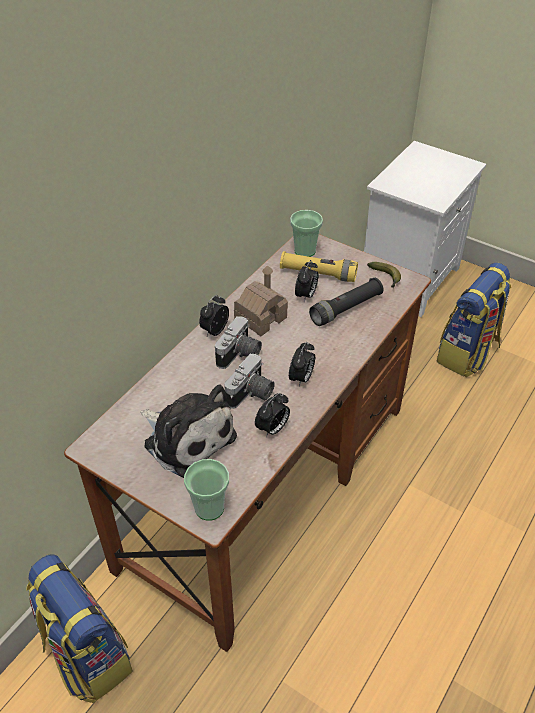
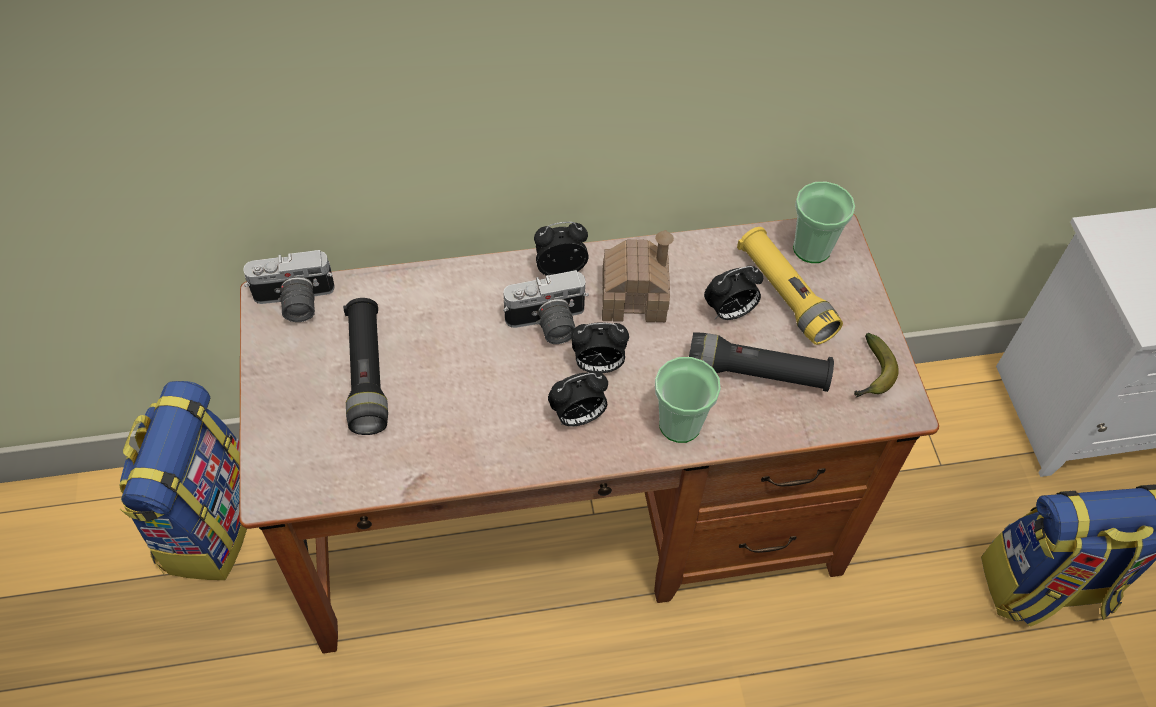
camera: 45 degrees right, 10 degrees up
(187, 438) = (367, 375): plush toy -> black flashlight
(209, 508) = (287, 476): cup -> cup (680, 424)
(251, 394) = (496, 385): camera -> camera (294, 303)
(272, 429) = (464, 449): alarm clock -> alarm clock (598, 365)

